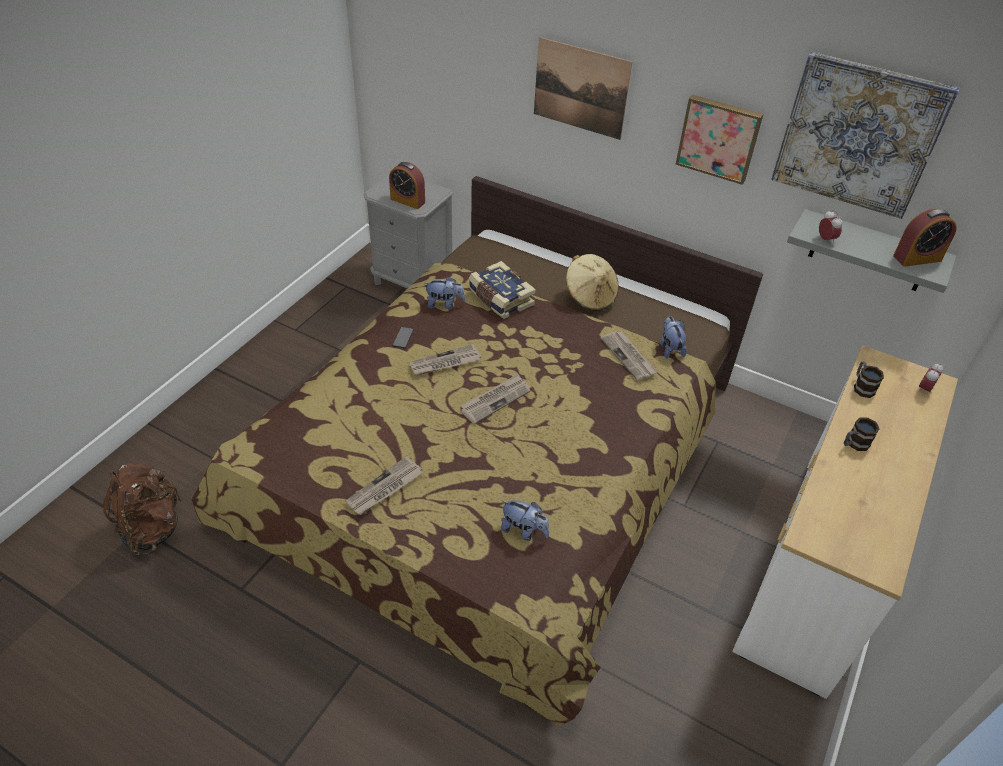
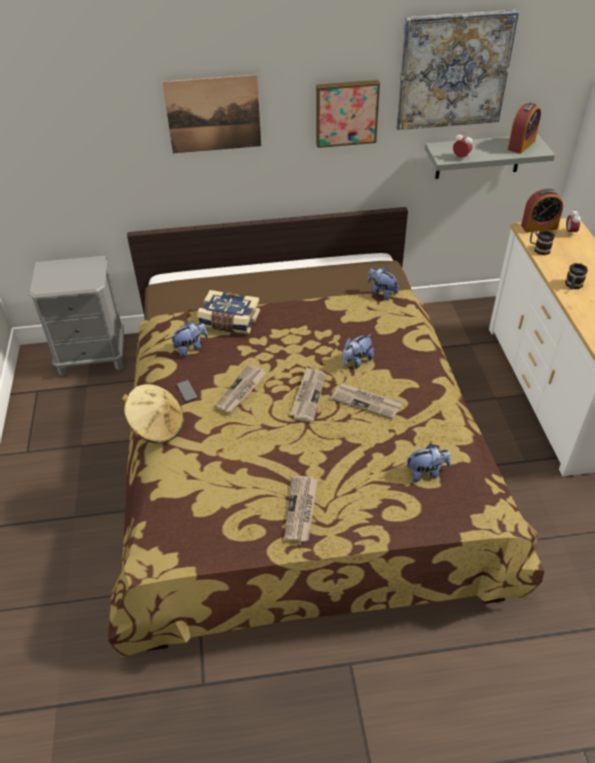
camera: 35 degrees left, 0 degrees up
(152, 528) = (70, 697): brown backpack -> none
(407, 201) = (76, 281): alarm clock -> alarm clock (539, 227)
(571, 396) = (356, 362): none -> plush toy
(590, 296) = (292, 285): beige hat -> beige hat (157, 426)
(629, 356) = (363, 312): newspaper -> newspaper (366, 402)

